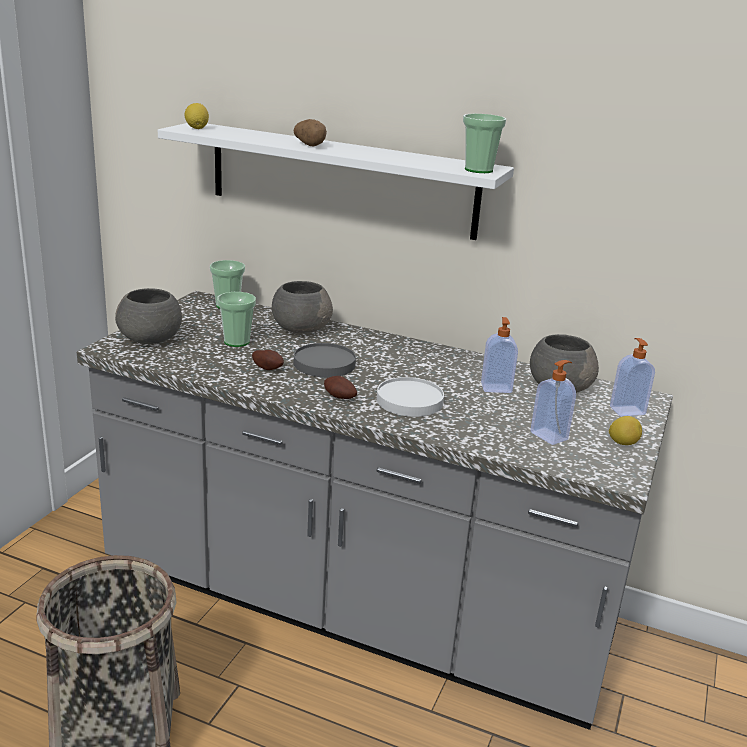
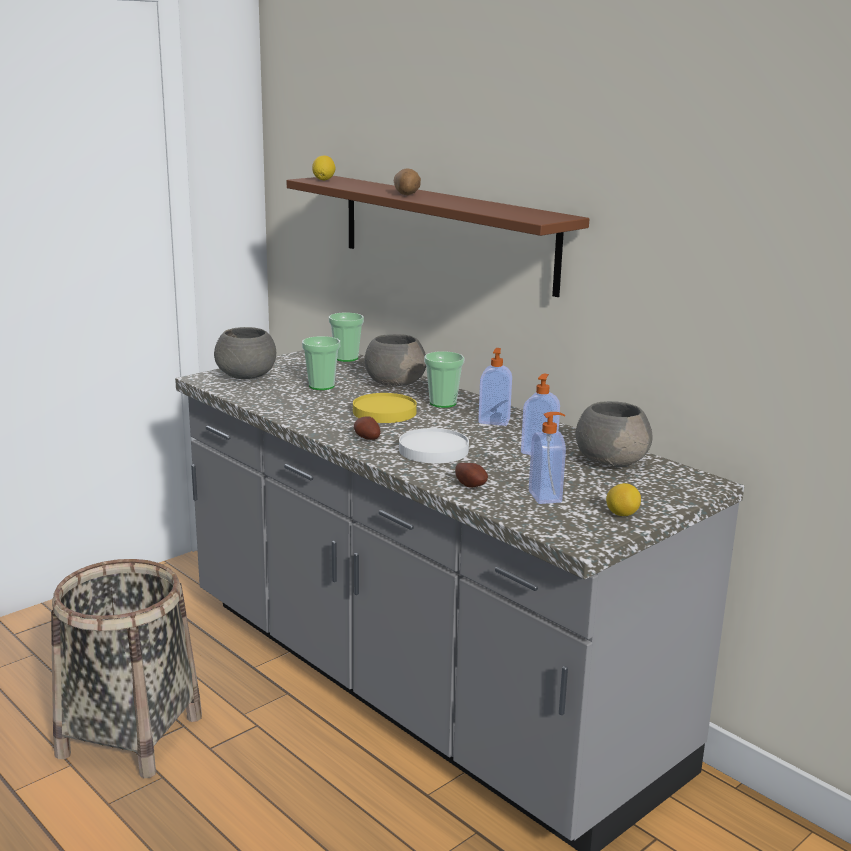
camera: 25 degrees right, 5 degrees down
(268, 368) = (327, 409): potato -> potato (471, 485)
(324, 364) = (384, 412): grey plate -> yellow plate
(341, 179) = (445, 232): white shelf -> brown shelf
(478, 170) = (539, 217): cup -> cup (443, 403)
(626, 410) = (665, 489): soap dispenser -> soap dispenser (494, 421)

